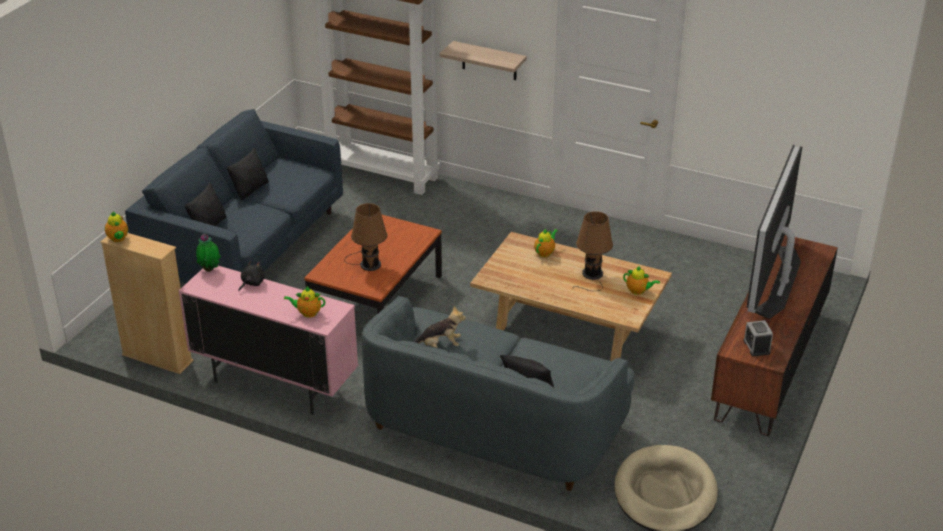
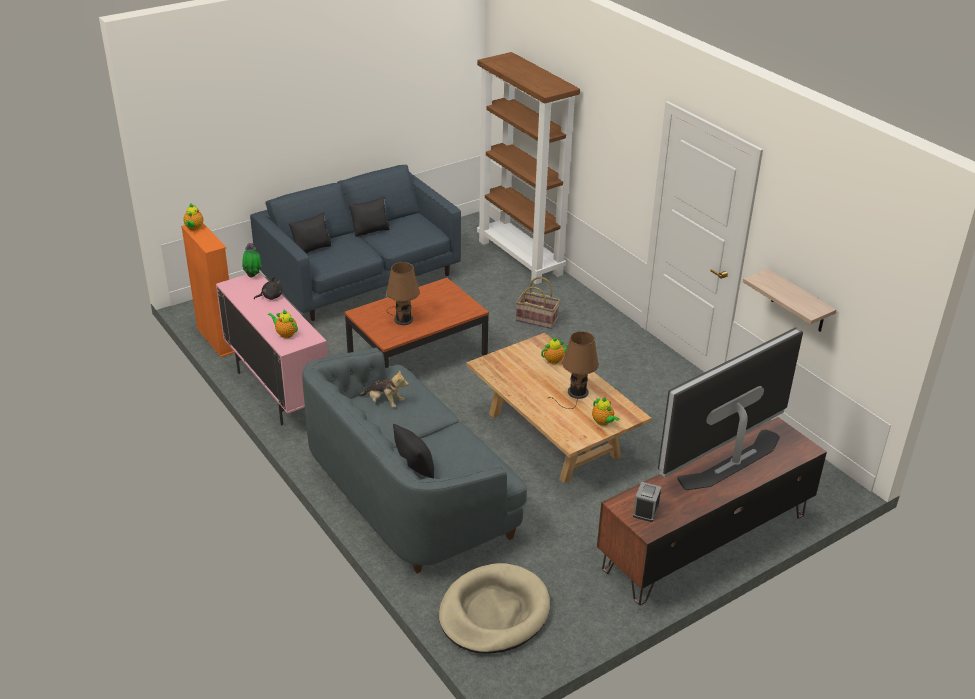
camera: 30 degrees right, 0 degrees up
(157, 358) = (217, 340): beige bookcase -> orange bookcase
(455, 227) = (537, 319): none -> basket
(489, 61) = (609, 175): shelf -> shelf (798, 302)

